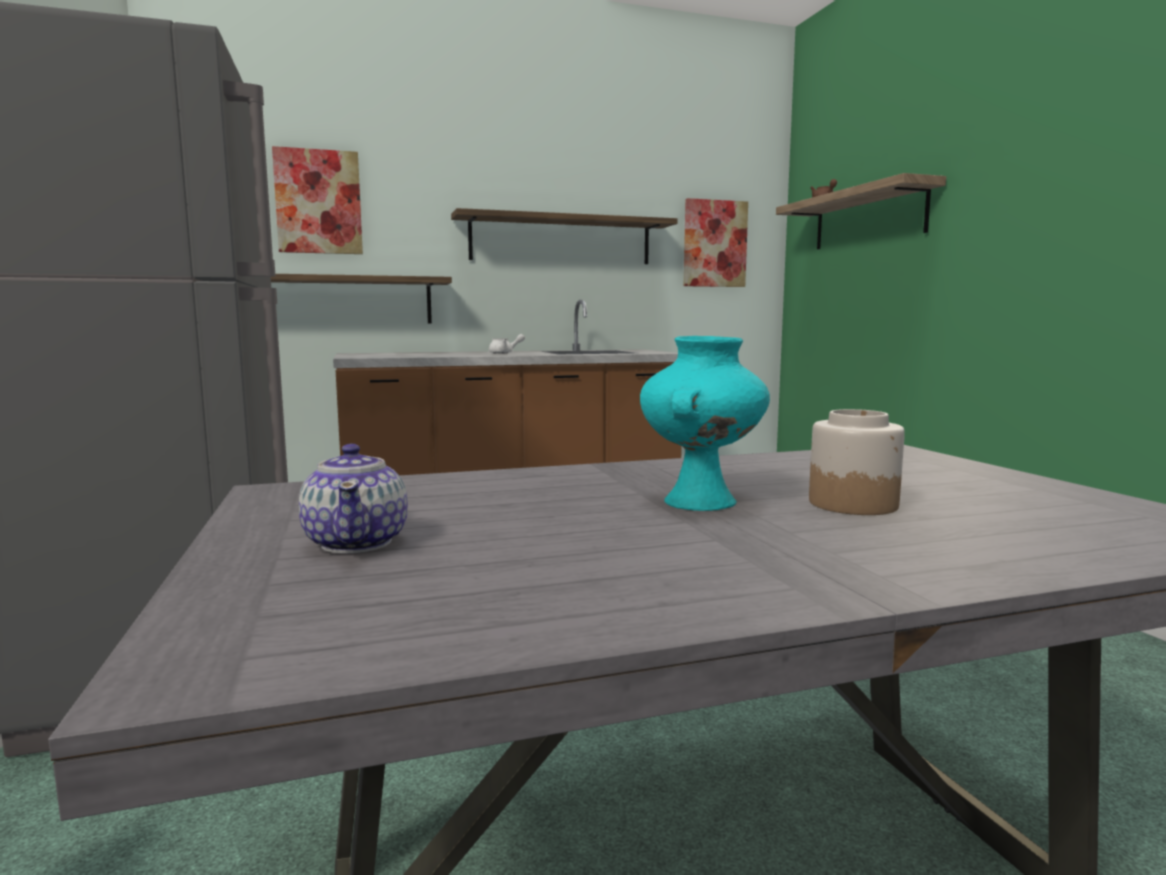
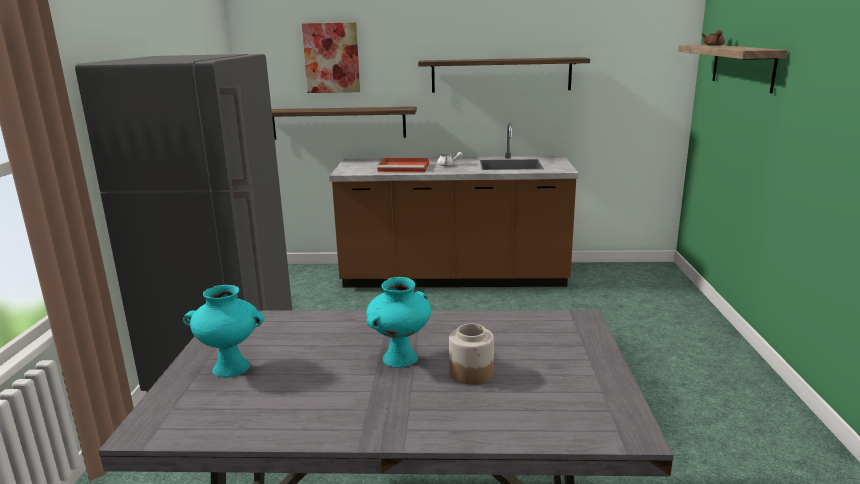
camera: 20 degrees right, 10 degrees up
(357, 542) = (232, 367): teapot -> turquoise vase
(445, 354) = (405, 168): none -> red tray
(714, 244) = (630, 71): picture -> none

